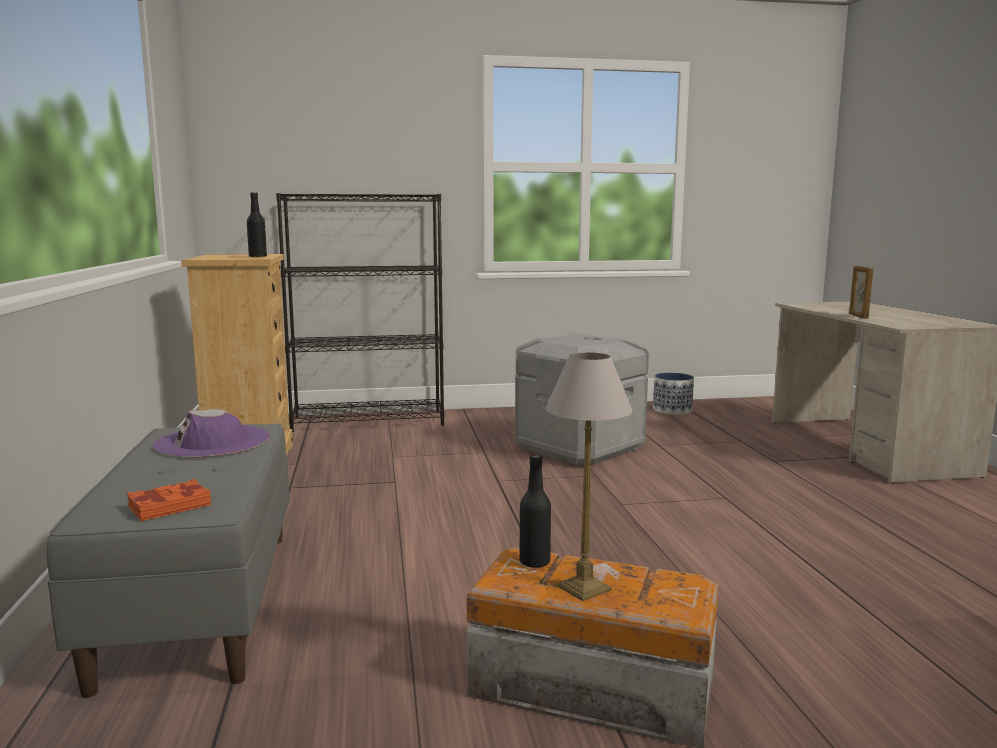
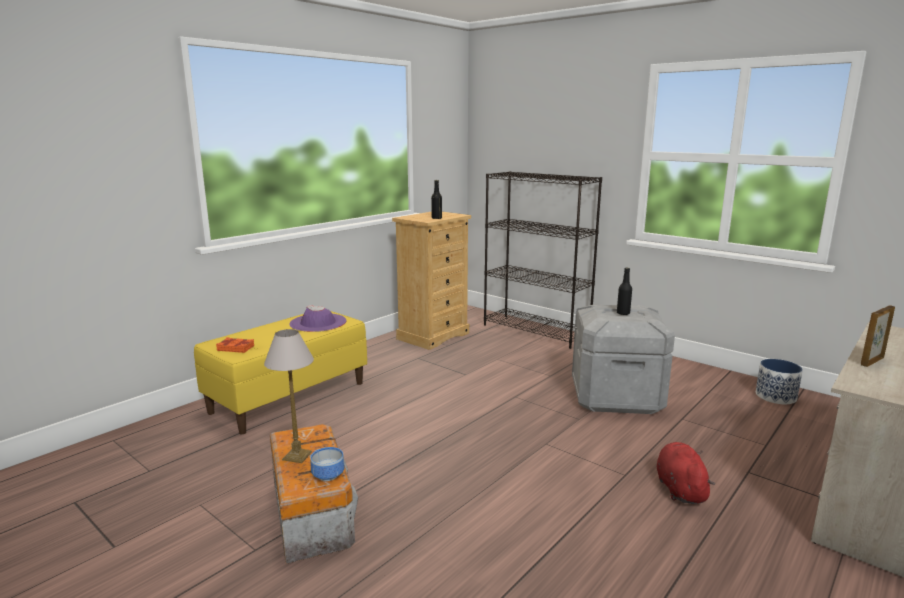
camera: 50 degrees right, 5 degrees up
(199, 602) = (289, 397): grey bench -> yellow bench
(534, 562) = (314, 435): black bottle -> black bottle (623, 313)
(673, 583) = (327, 476): none -> bowl
(772, 489) = (680, 489): none -> red plush toy

